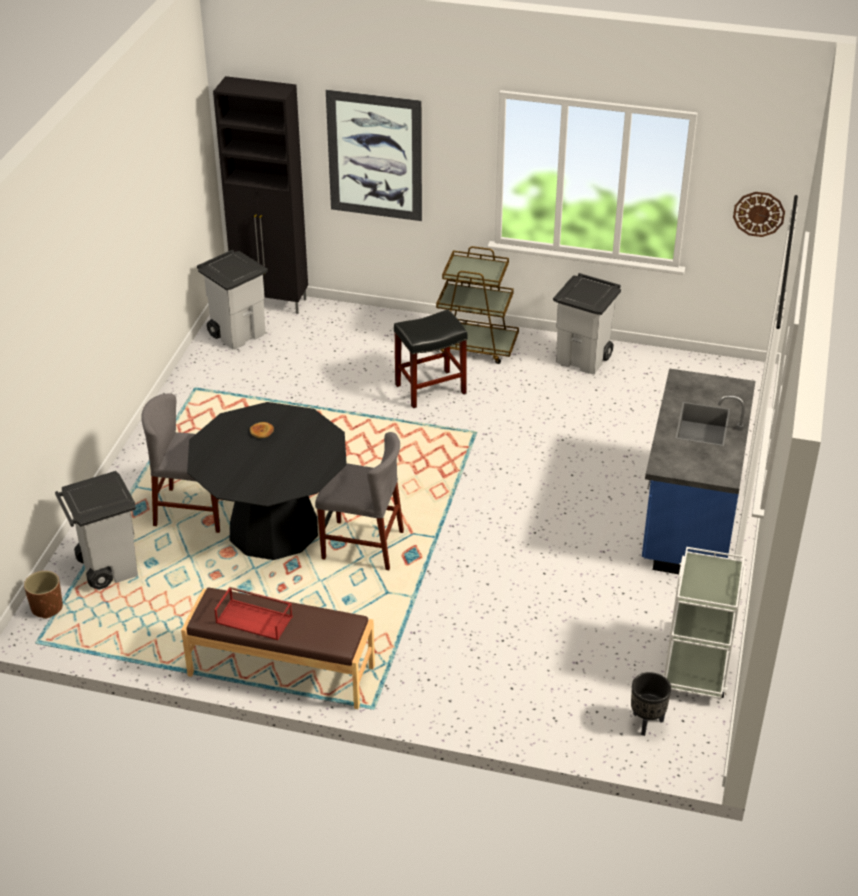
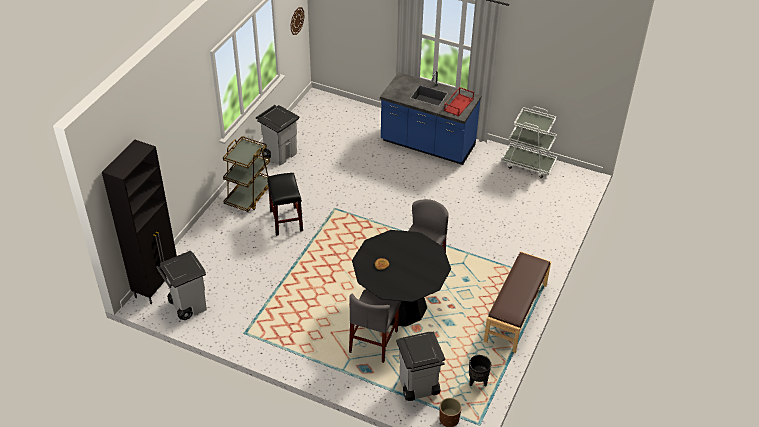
camera: 80 degrees left, 5 degrees up
(255, 619) = (518, 295): red tray -> red tray (458, 104)
(375, 156) = (171, 145): picture -> none
(646, 723) = (563, 187): black planter -> black planter (477, 382)

